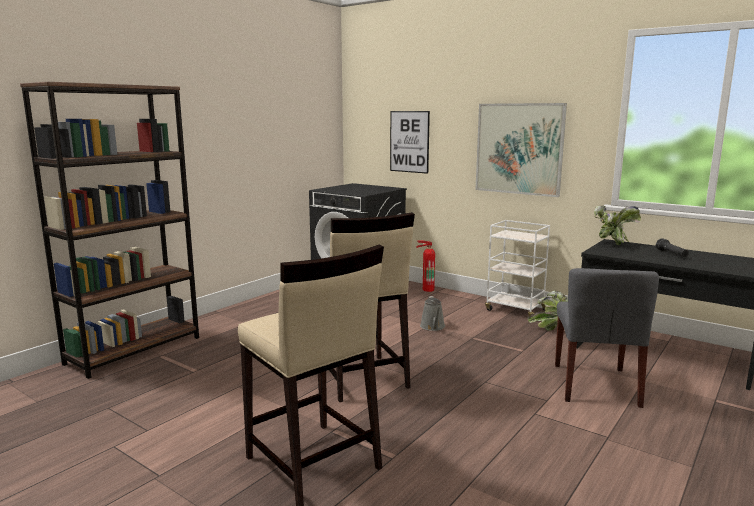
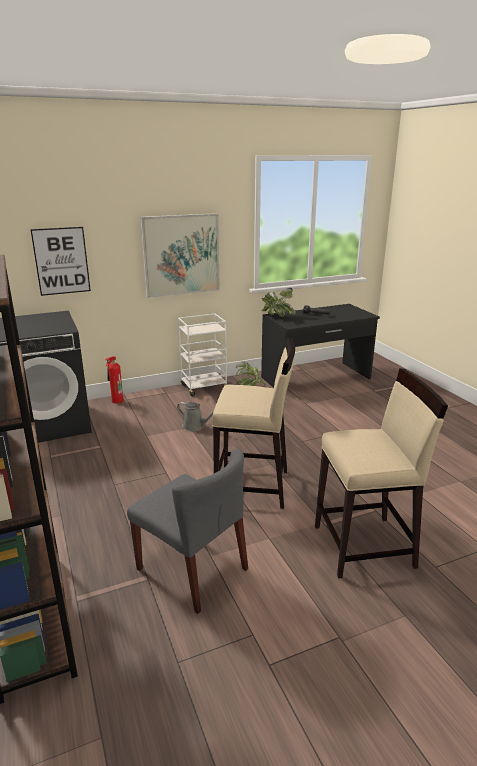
camera: 60 degrees left, 10 degrees up
(595, 385) = (335, 411): grey chair -> grey chair (193, 569)

